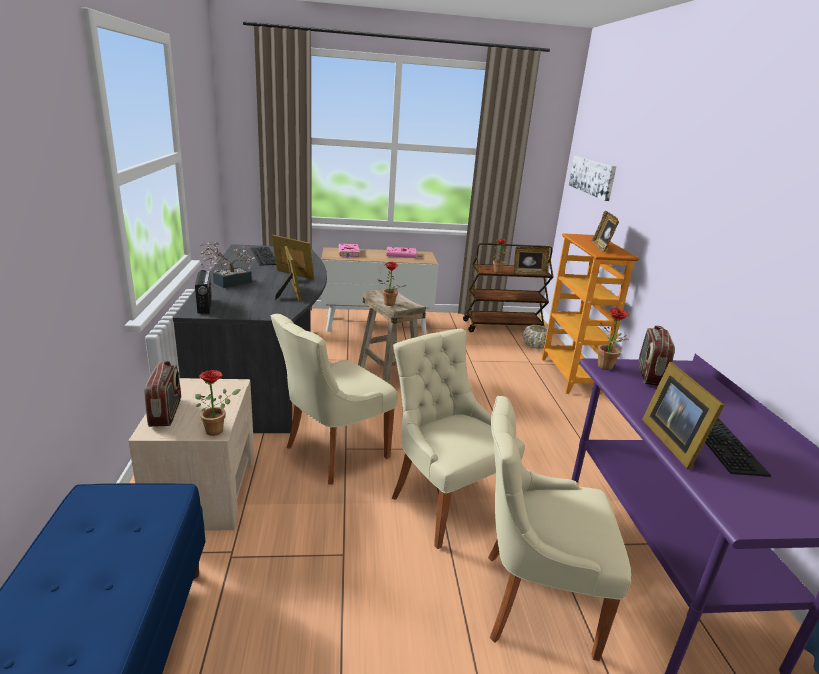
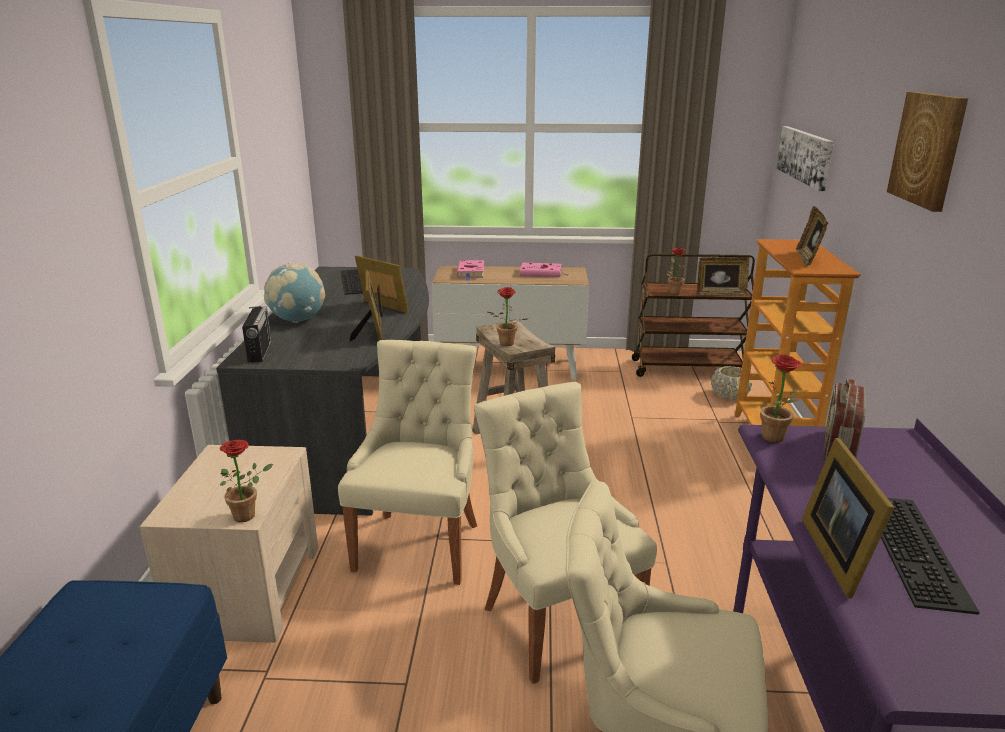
camera: 10 degrees right, 0 degrees up
(166, 412) = (193, 490): radio -> none
(228, 283) = (298, 320): potted plant -> globe
(333, 453) = (420, 544): beige chair -> beige chair turned 135 degrees clockwise
(694, 172) = (928, 149): none -> picture

